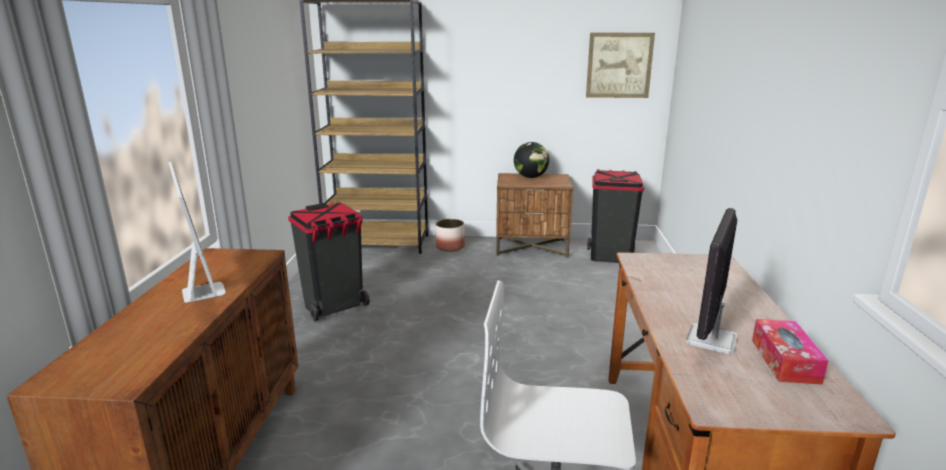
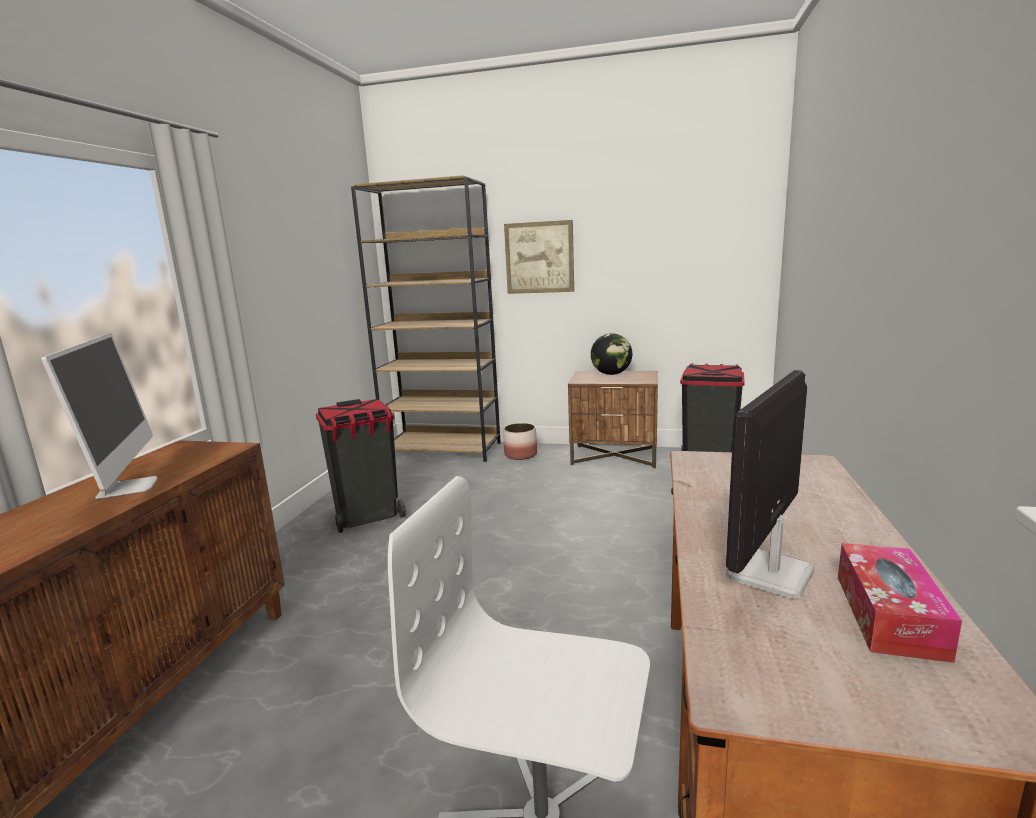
camera: 10 degrees right, 5 degrees down
(619, 65) = (713, 241): picture -> picture (539, 257)

